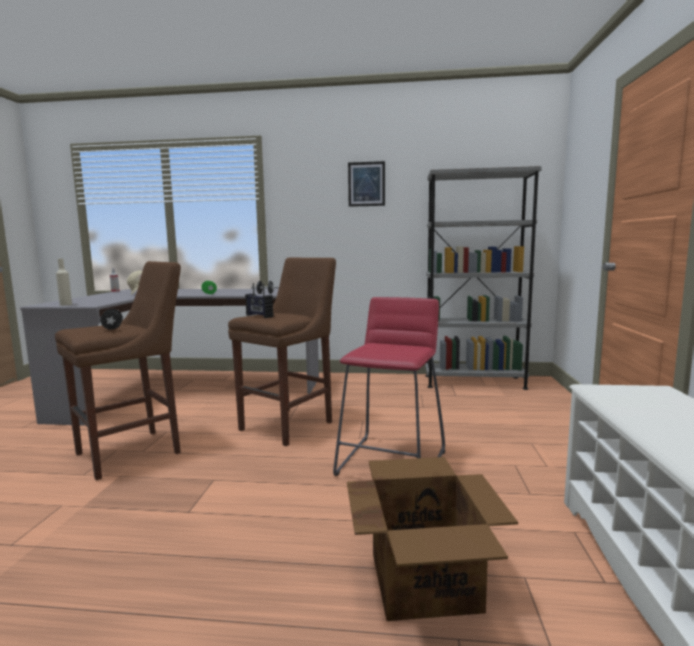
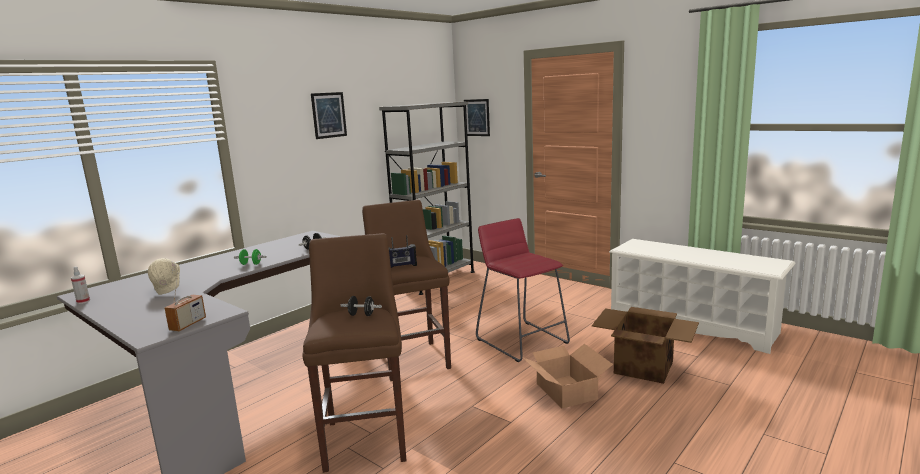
camera: 55 degrees left, 5 degrees up
(66, 305) = (188, 324): beige bottle -> radio
(284, 529) = (566, 392): none -> cardboard box
(574, 191) = (477, 117): none -> picture

